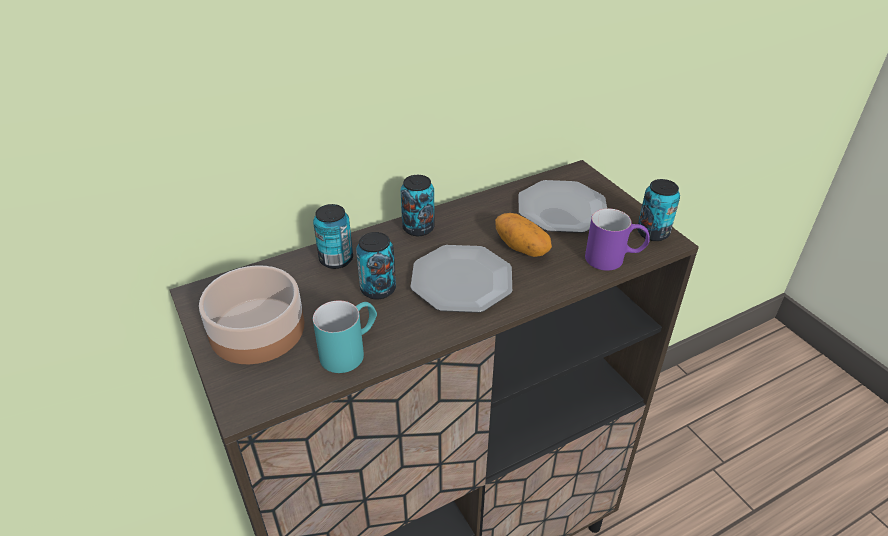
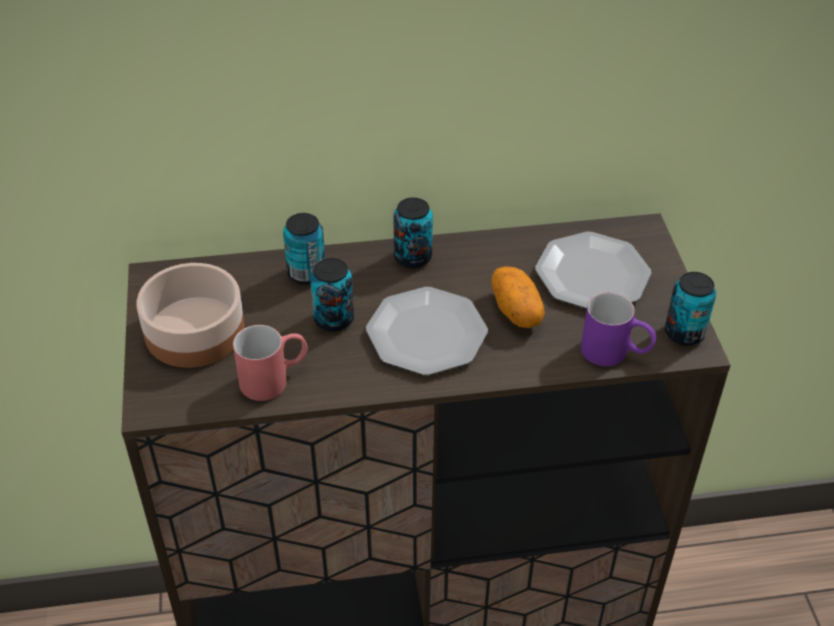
camera: 20 degrees right, 5 degrees up
(351, 350) = (275, 379): turquoise mug -> red mug

